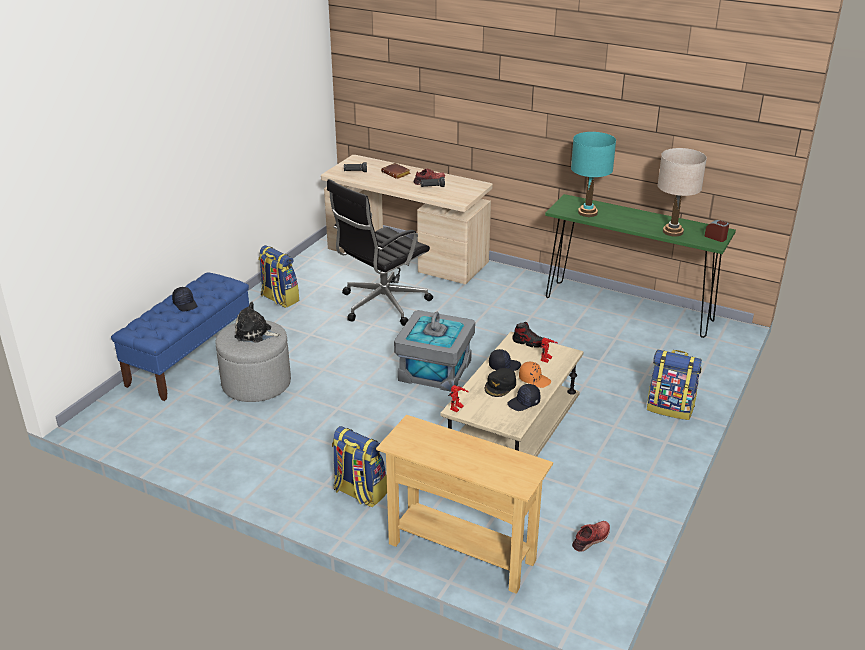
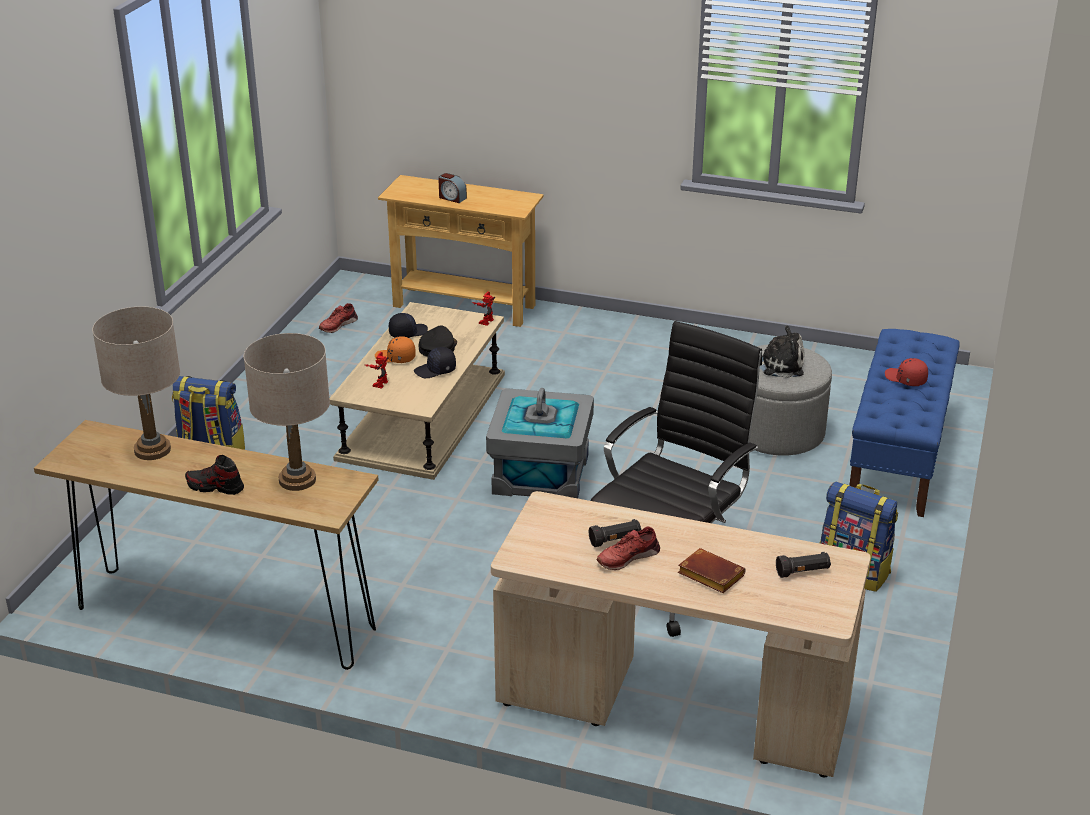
camera: 170 degrees right, 0 degrees up
(185, 304) = (905, 379): black cap -> red cap
(359, 492) = (582, 338): backpack -> none
(529, 342) = (403, 403): shoe -> shoe (215, 487)
(587, 212) = (297, 480): turquoise table lamp -> beige table lamp
(627, 309) = (225, 619): green console table -> brown console table
(716, 237) = (81, 444): alarm clock -> alarm clock (452, 198)

